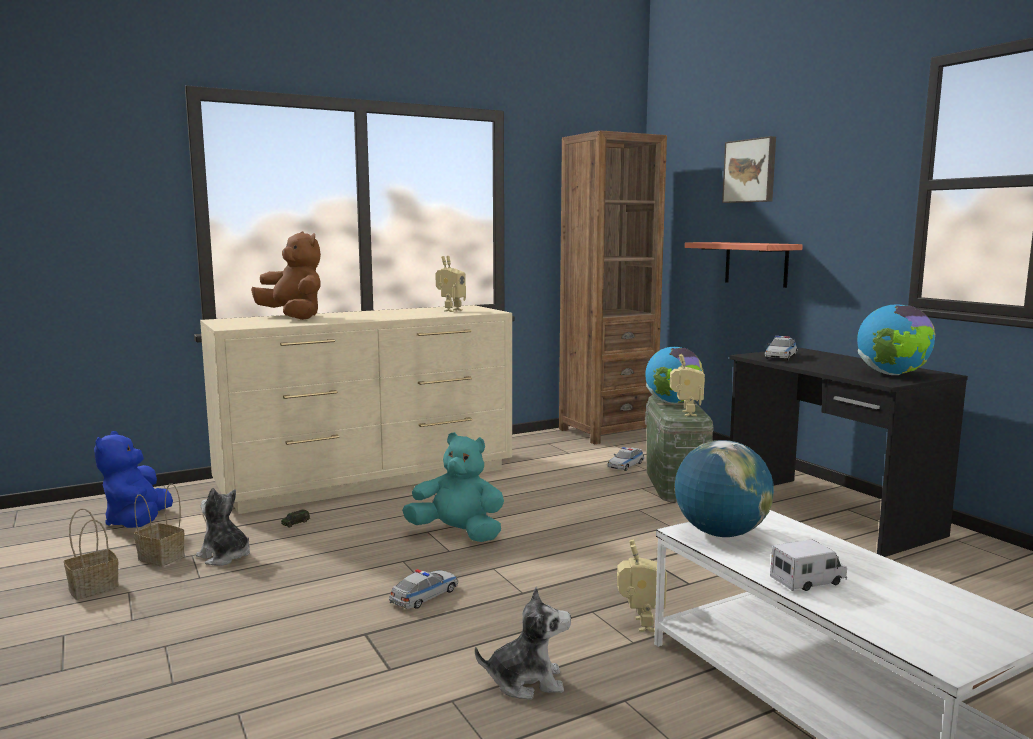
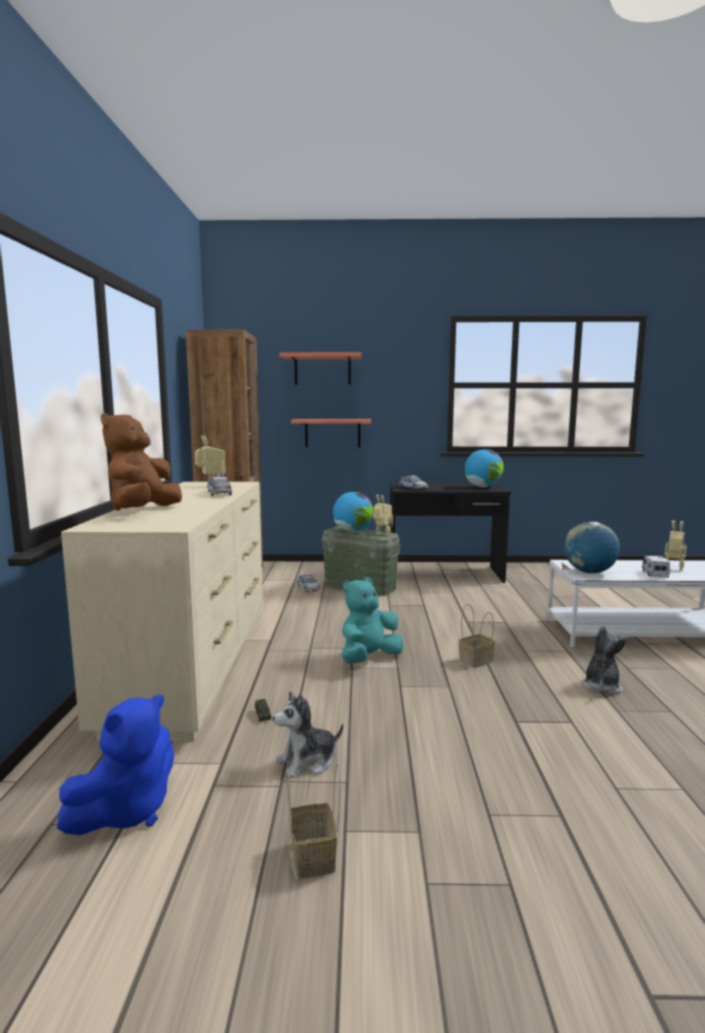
camera: 60 degrees left, 0 degrees up
(138, 523) = (127, 811): blue plush toy -> blue plush toy turned 75 degrees counterclockwise
(163, 558) = (269, 800): basket -> basket (476, 660)
(293, 317) = (143, 511): brown plush toy -> brown plush toy turned 60 degrees counterclockwise
(424, 596) = (469, 690): toy car -> toy car (219, 493)
(640, 624) = (547, 644): toy robot -> toy robot (673, 569)
(750, 171) = (322, 370): picture -> shelf

